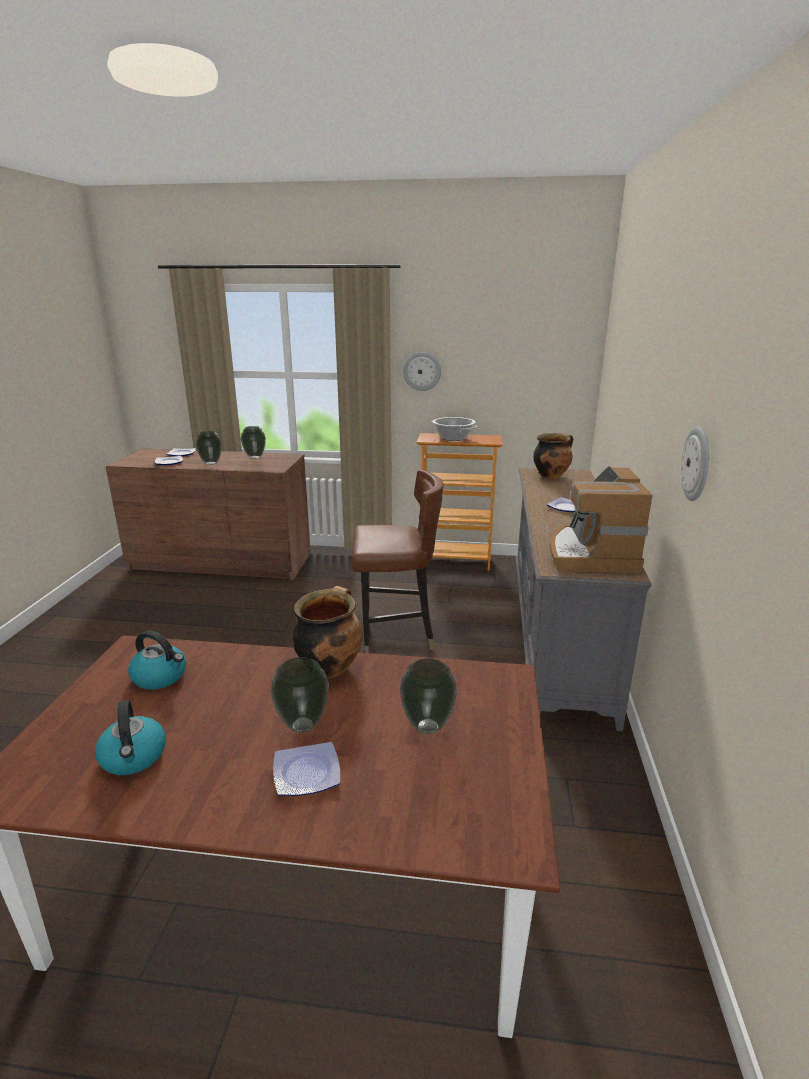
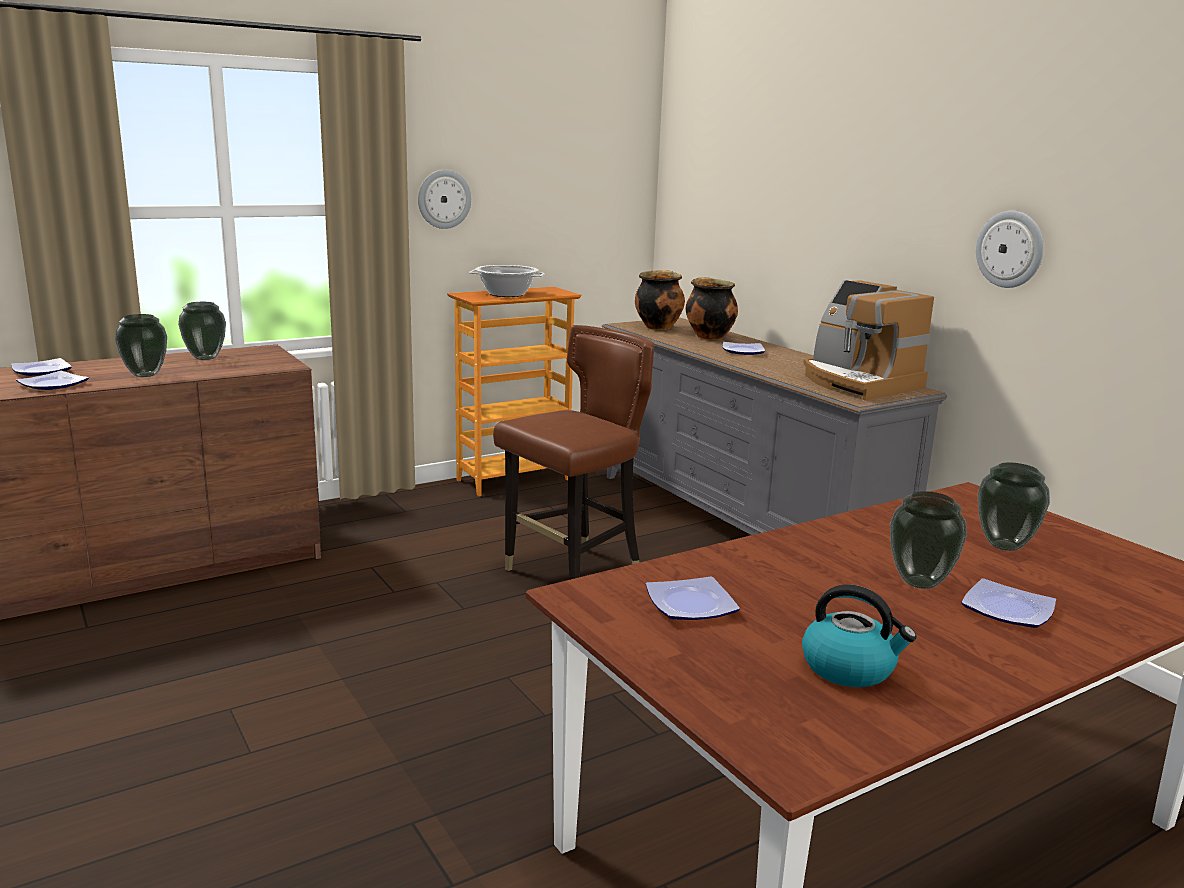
camera: 40 degrees left, 5 degrees down
(161, 677) = (689, 604): kettle -> plate
(329, 666) = (827, 536): cooking pot -> cooking pot (708, 337)

